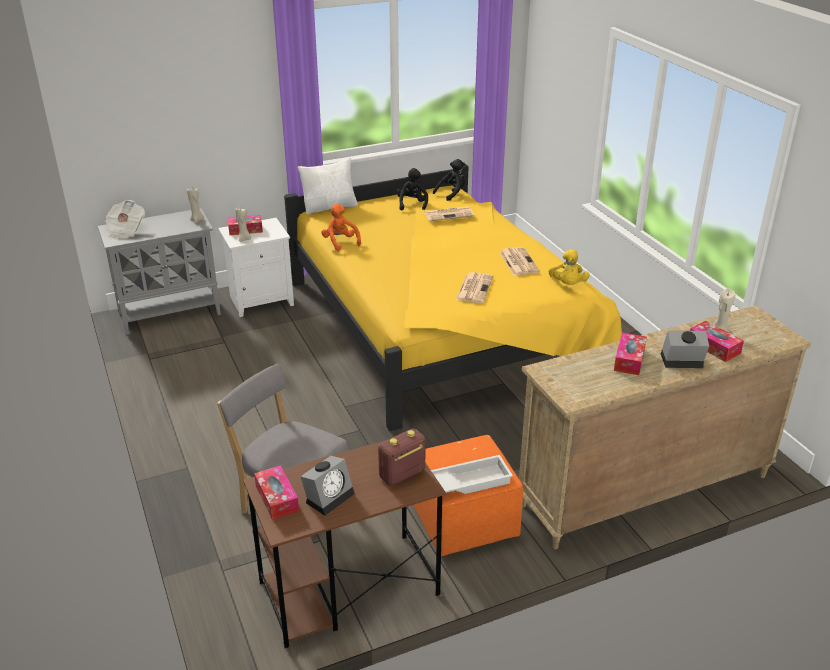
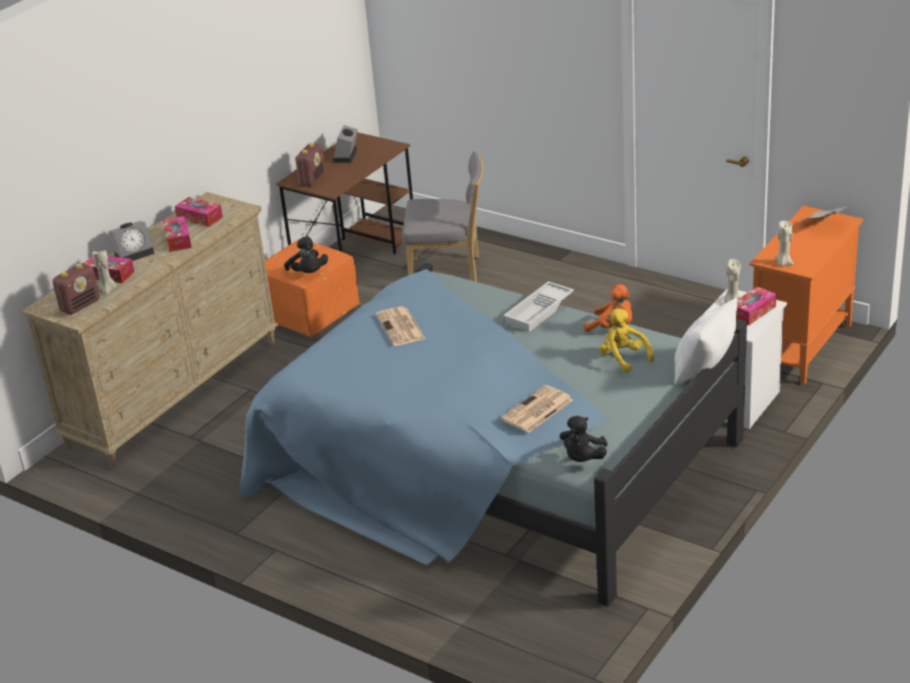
camera: 150 degrees right, 0 degrees up
(170, 313) = (801, 348): grey cabinet -> orange cabinet
(277, 498) = (376, 145): tissue box -> tissue box (199, 218)
(412, 204) = (608, 415): black plush toy -> black plush toy (308, 273)
(444, 327) = (493, 464): yellow bed -> blue bed
(468, 481) = (291, 252): white tray -> white tray (539, 312)
(518, 262) = (384, 377): newspaper -> none
(567, 284) = (307, 371): yellow plush toy -> yellow plush toy (623, 358)
(749, 326) = (80, 306): none -> radio

